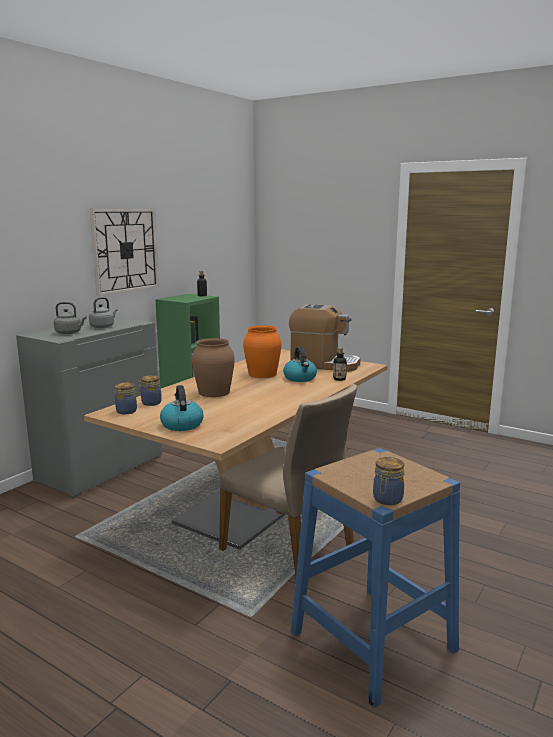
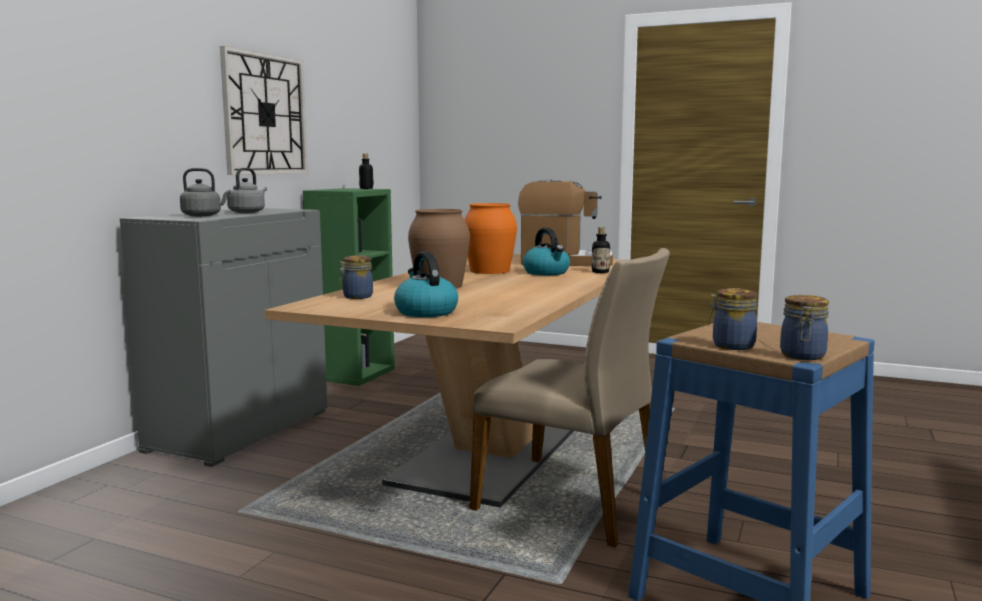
camera: 10 degrees left, 5 degrees down
(125, 411) = (326, 304): jar -> jar (731, 346)

